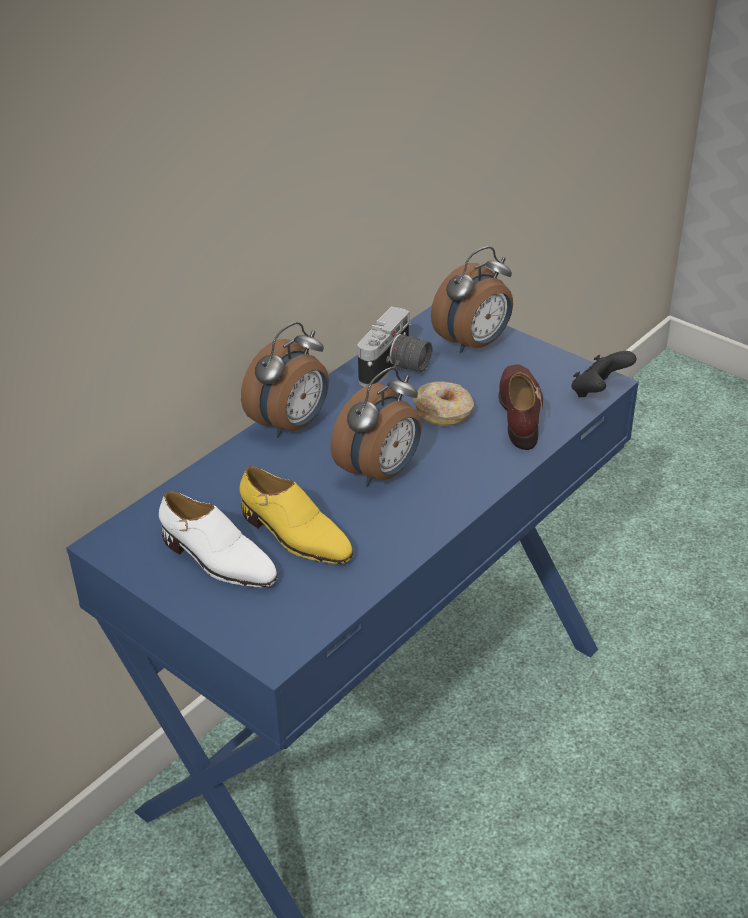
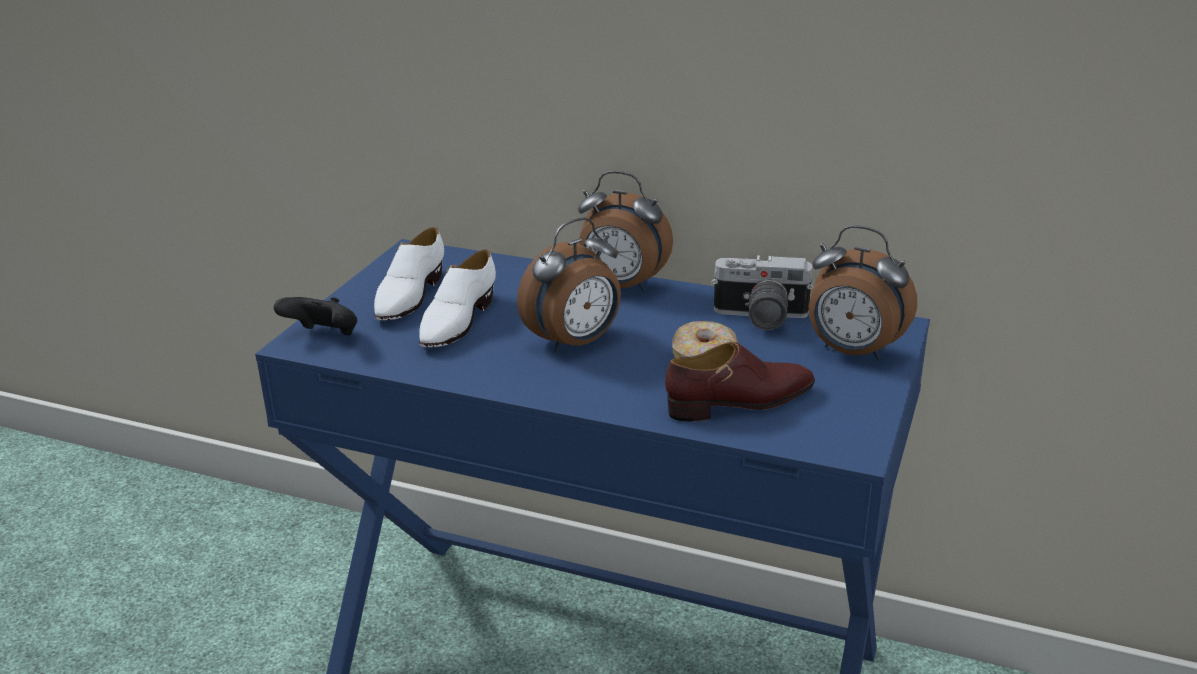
camera: 70 degrees right, 10 degrees down
(295, 536) = (457, 321): yellow shoe -> white shoe
(381, 473) = (575, 343): alarm clock -> alarm clock turned 60 degrees counterclockwise
(598, 392) = (829, 449): black game controller -> black game controller (323, 337)

